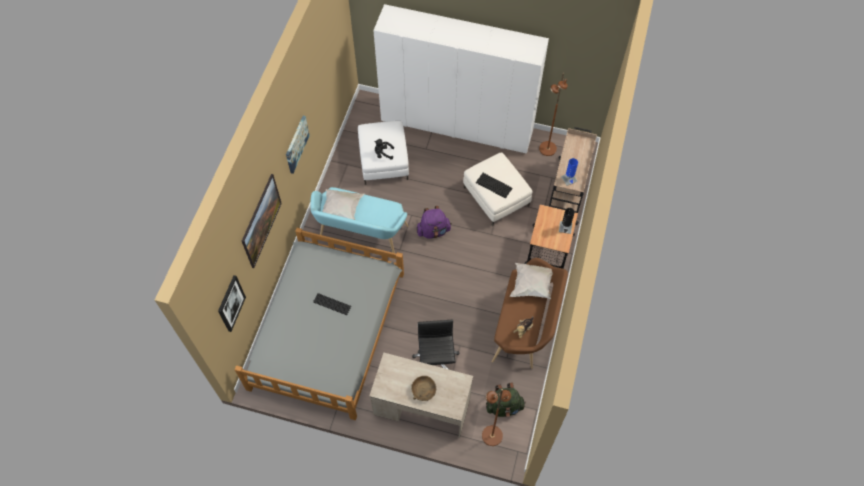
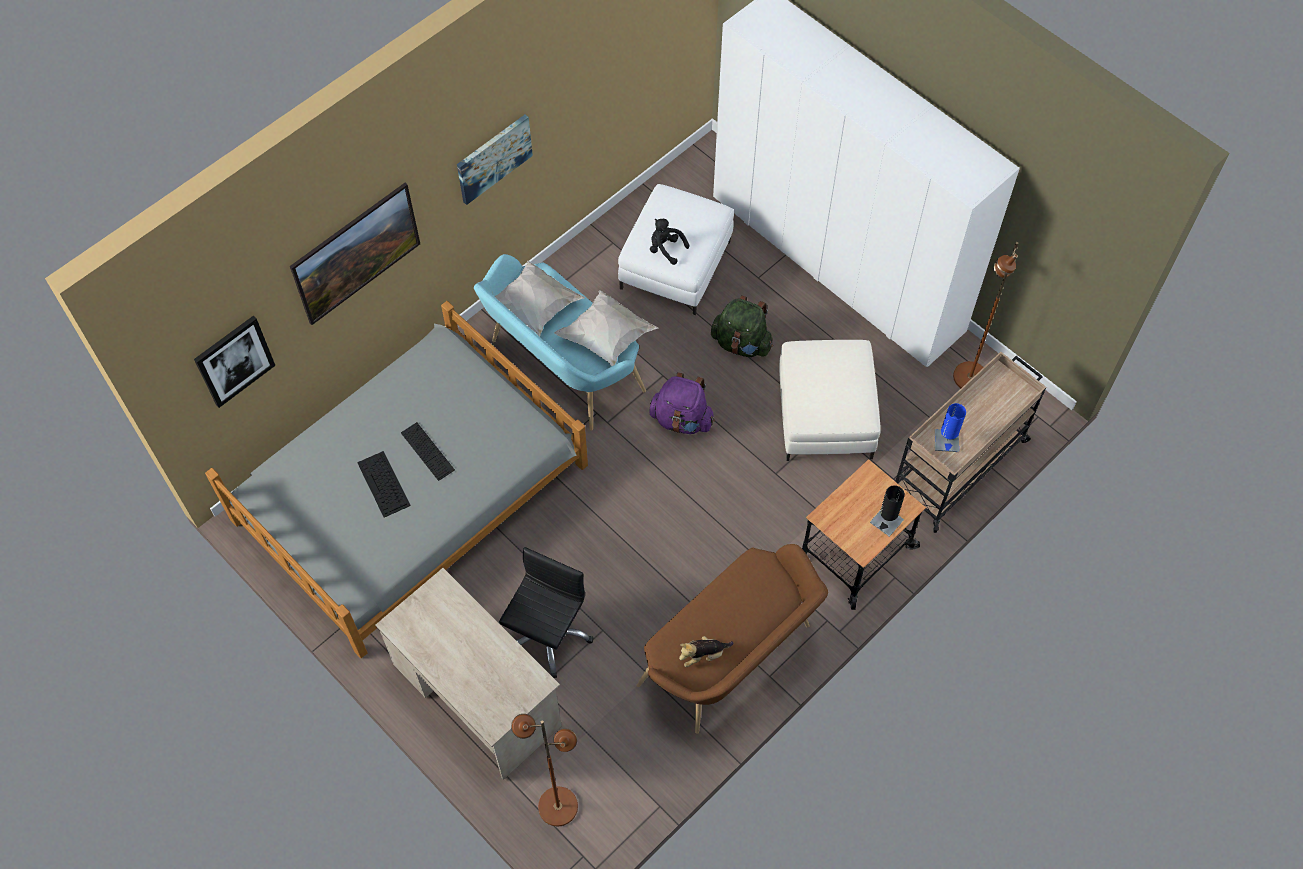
camera: 30 degrees right, 0 degrees up
(423, 390) = (465, 663): brown bowl -> none
(494, 185) = (817, 390): keyboard -> keyboard (384, 484)
(504, 407) = (609, 771): green backpack -> green backpack (741, 343)
(532, 285) = (767, 590): white pillow -> white pillow (607, 338)

